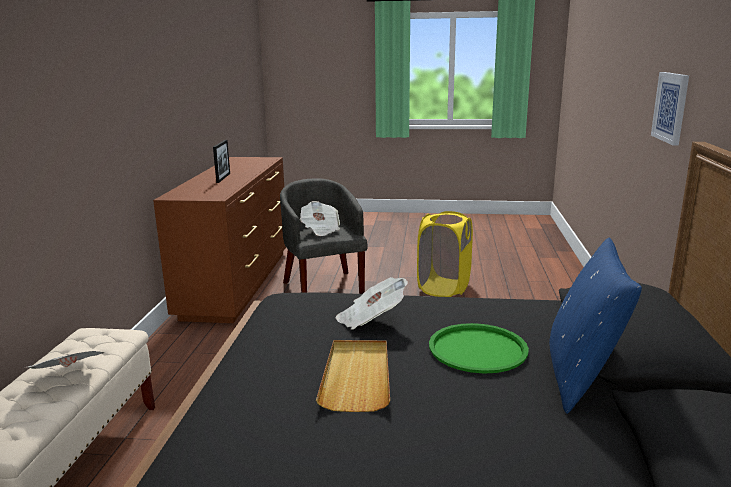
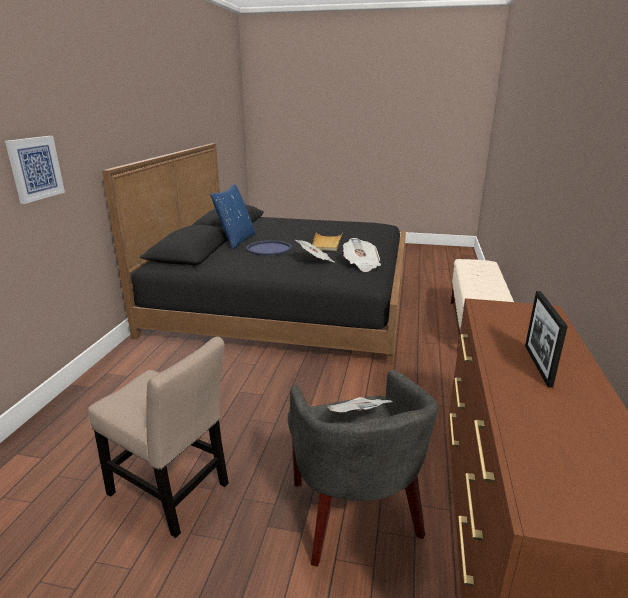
camera: 175 degrees left, 5 degrees up
(69, 377) = (473, 278): newspaper -> newspaper (361, 265)
(443, 288) = (172, 492): yellow laundry basket -> beige chair
(478, 349) = (269, 248): green tray -> blue tray

